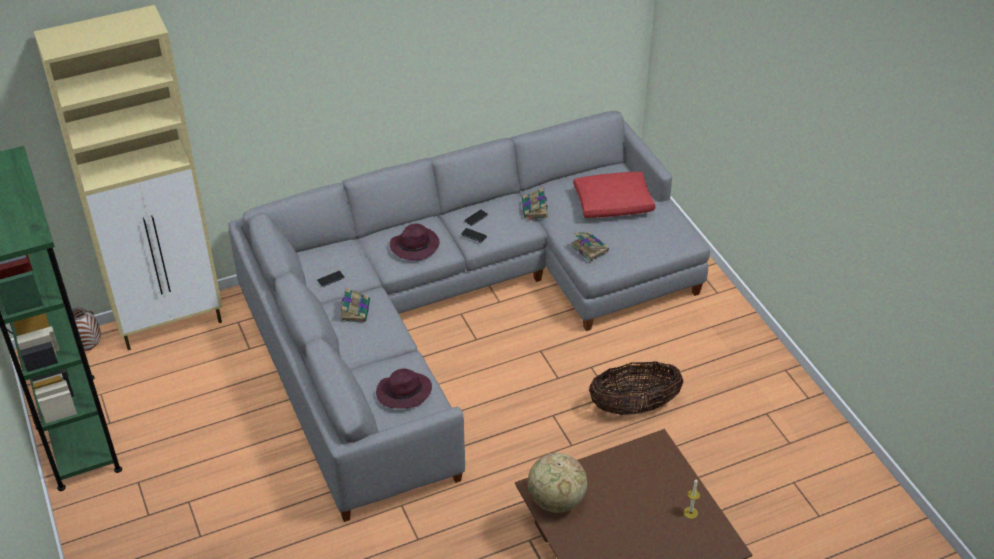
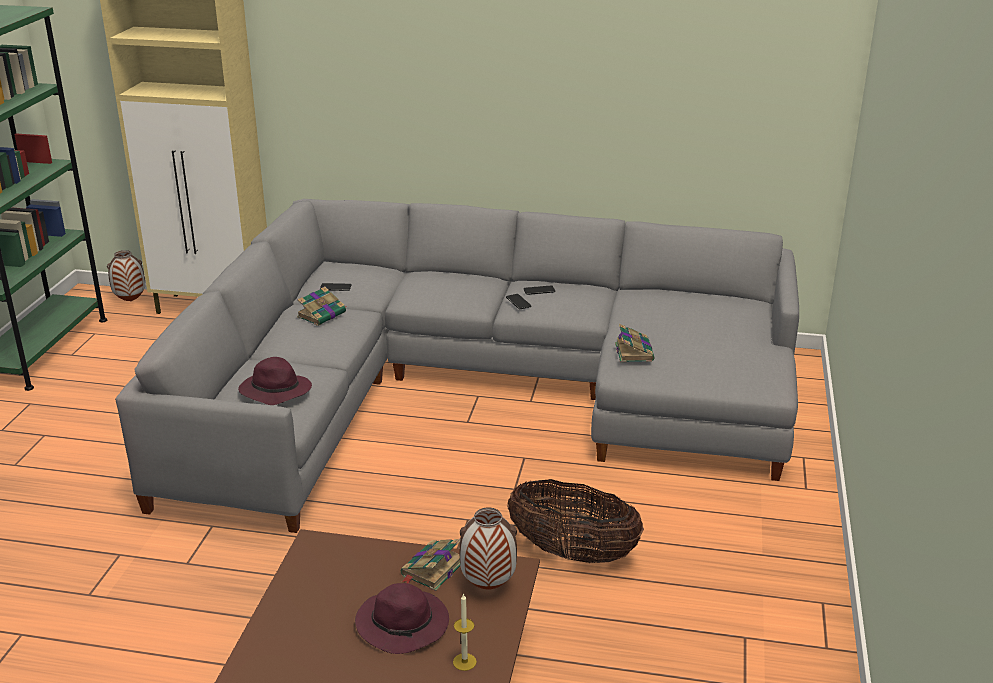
camera: 35 degrees right, 15 degrees down
(415, 245) = (448, 290): purple hat -> purple hat (404, 625)
(535, 209) = (611, 304): book -> book (432, 570)
(556, 501) = (320, 568): globe -> none
(613, 204) = (709, 325): red pillow -> none
(656, 461) = (487, 587): none -> vase

